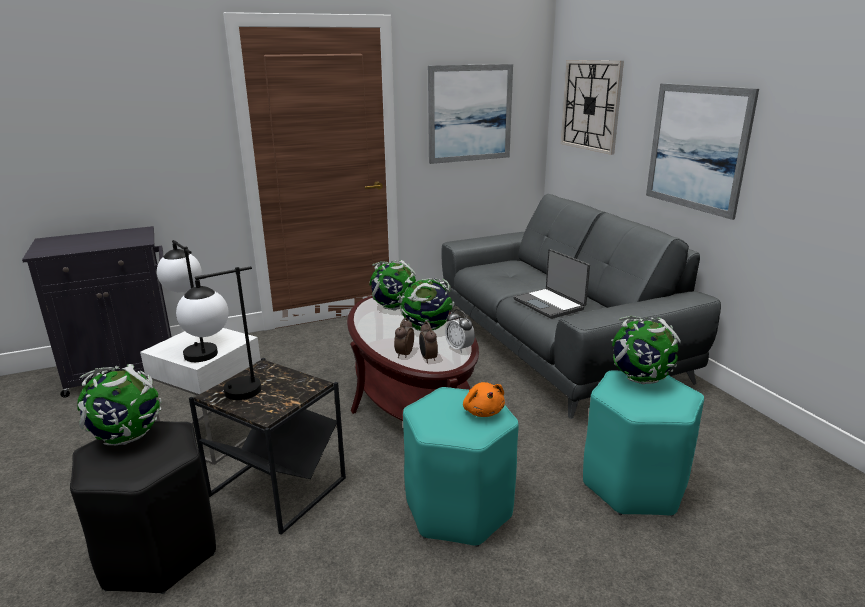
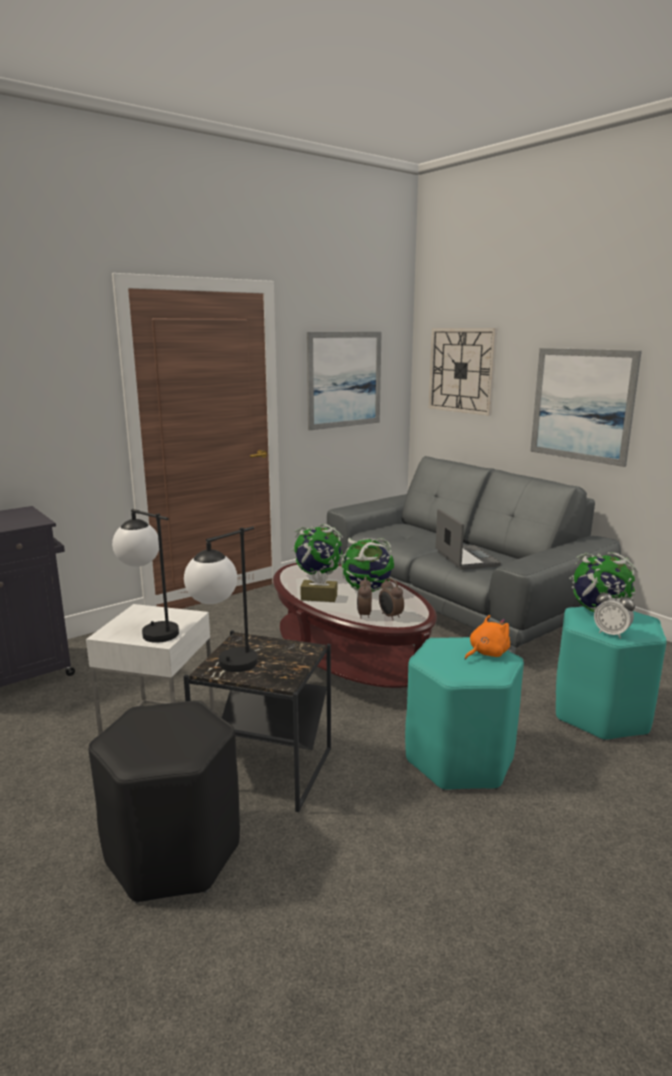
camera: 15 degrees left, 5 degrees down
(126, 437) = (141, 723): globe -> none
(376, 331) = (319, 597): none -> brown tissue box
(459, 348) = (413, 604): alarm clock -> alarm clock (611, 633)
(483, 411) = (486, 653): orange plush toy -> orange plush toy turned 90 degrees counterclockwise
(550, 304) = (465, 559): laptop -> laptop turned 150 degrees counterclockwise

